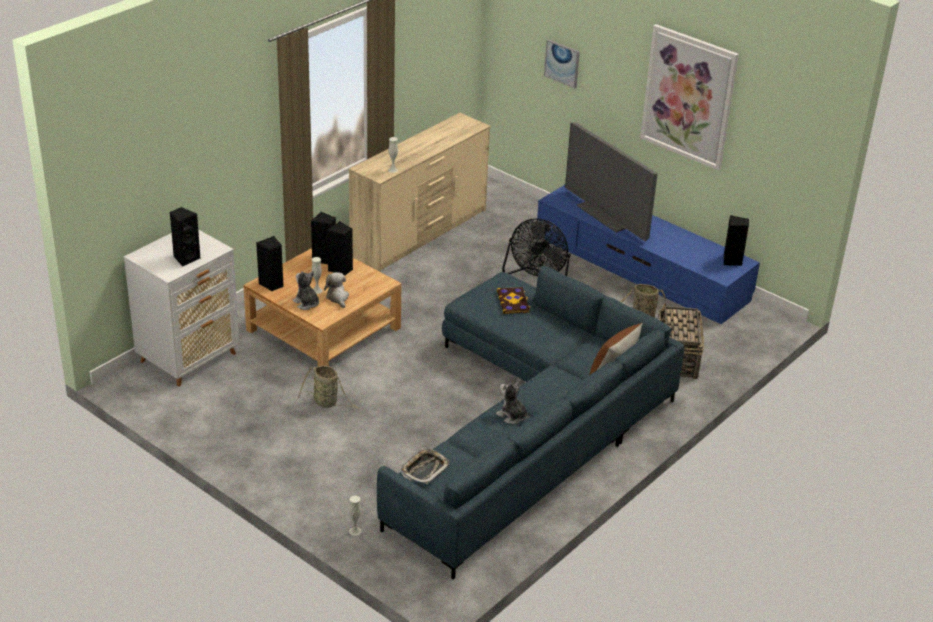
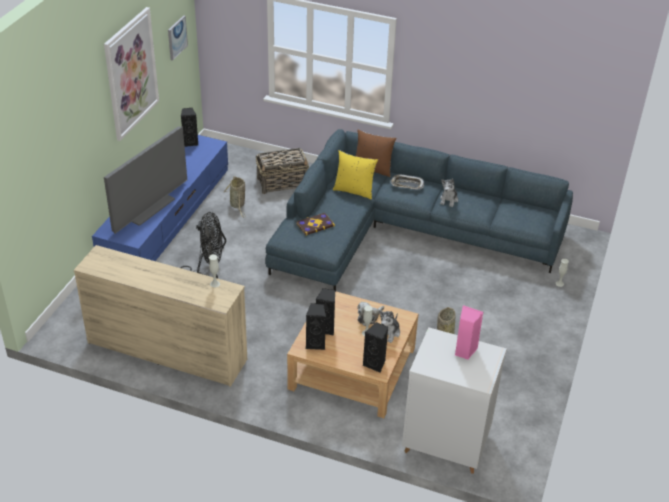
camera: 110 degrees left, 5 degrees up
(186, 258) = (464, 351): black speaker -> pink speaker
(424, 469) = (530, 223): tray -> tray (407, 184)
(562, 63) = (59, 157): picture -> picture (177, 37)
(572, 350) = (354, 191): none -> yellow pillow

